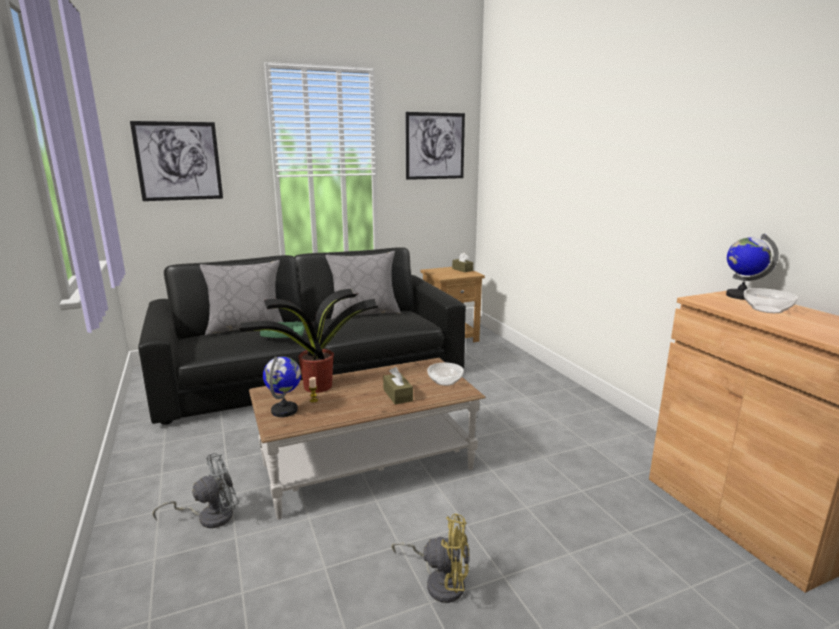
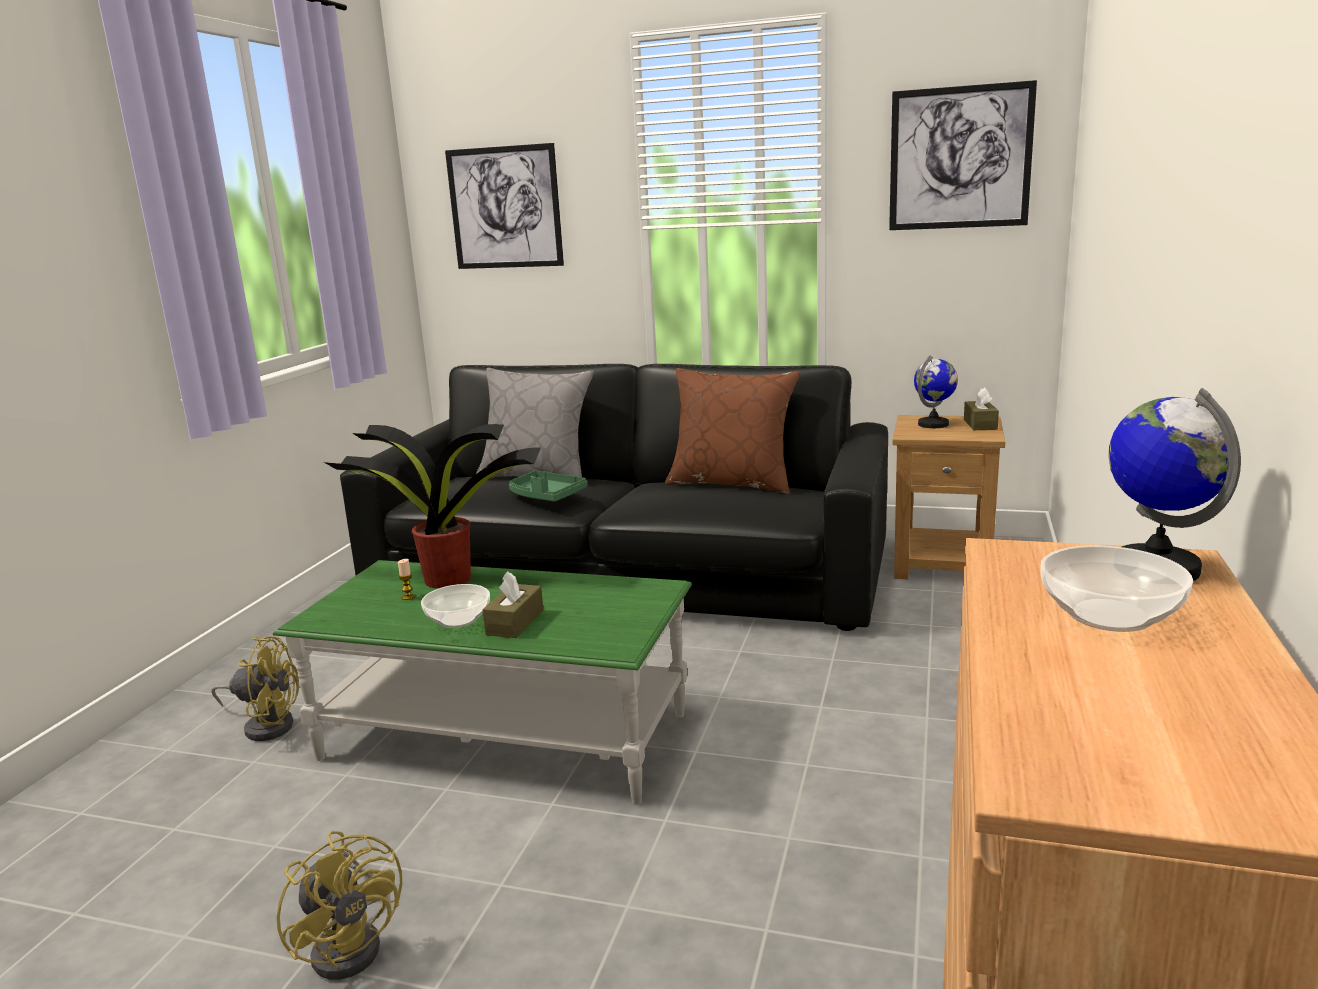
camera: 40 degrees right, 0 degrees up
(209, 516) = (266, 725): grey fan -> yellow fan
(285, 410) = (356, 600): globe -> globe (933, 424)
(364, 313) = (732, 483): grey pillow -> brown pillow
(368, 467) = (504, 736): brown coffee table -> green coffee table
(444, 381) = (619, 622): bowl -> bowl (458, 619)

